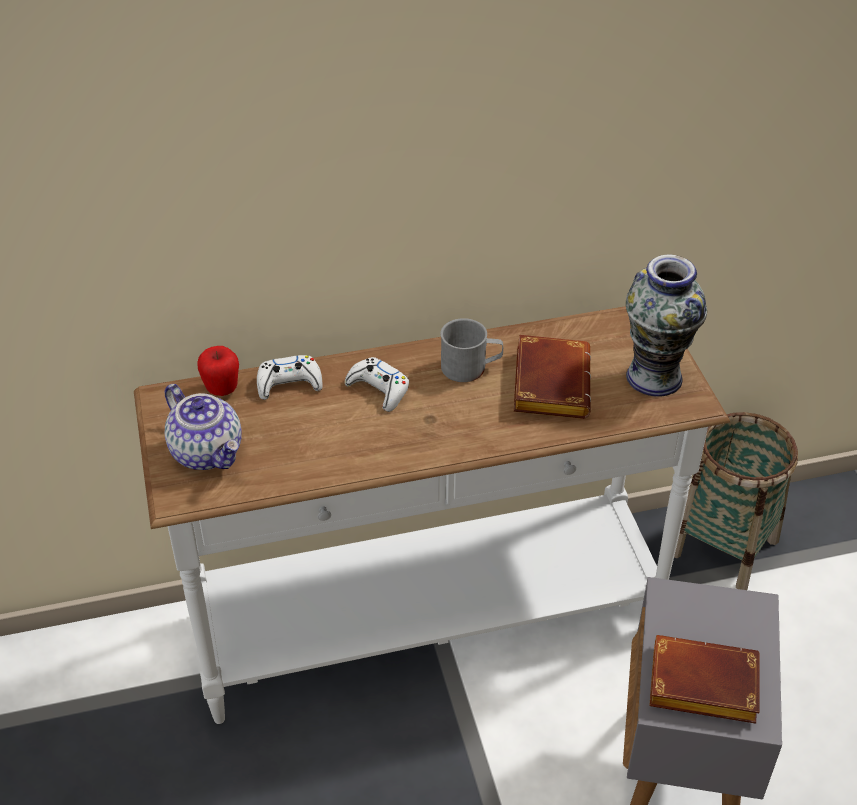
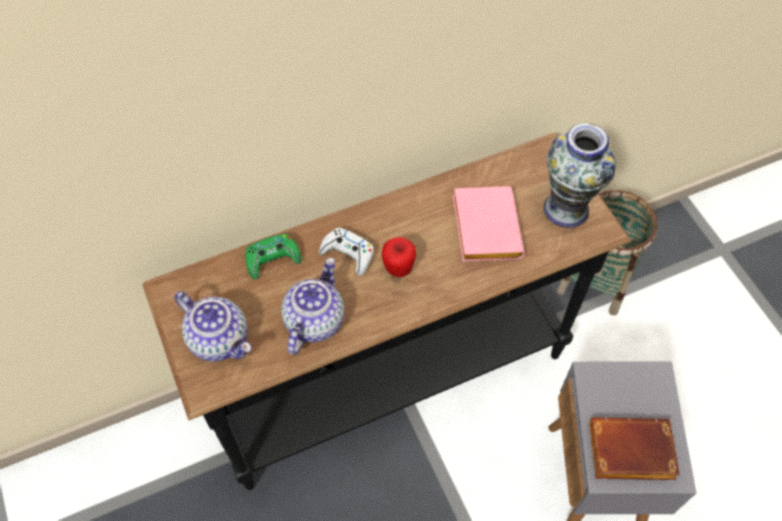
camera: 10 degrees left, 15 degrees up
(222, 389) = (217, 274): apple -> apple (398, 268)
(289, 383) = (272, 259): white game controller -> green game controller
(322, 448) = (314, 320): none -> teapot
(428, 626) = (391, 381): white console table -> black console table
(471, 367) = (418, 221): grey mug -> none
(548, 382) = (483, 226): brown book -> pink book

